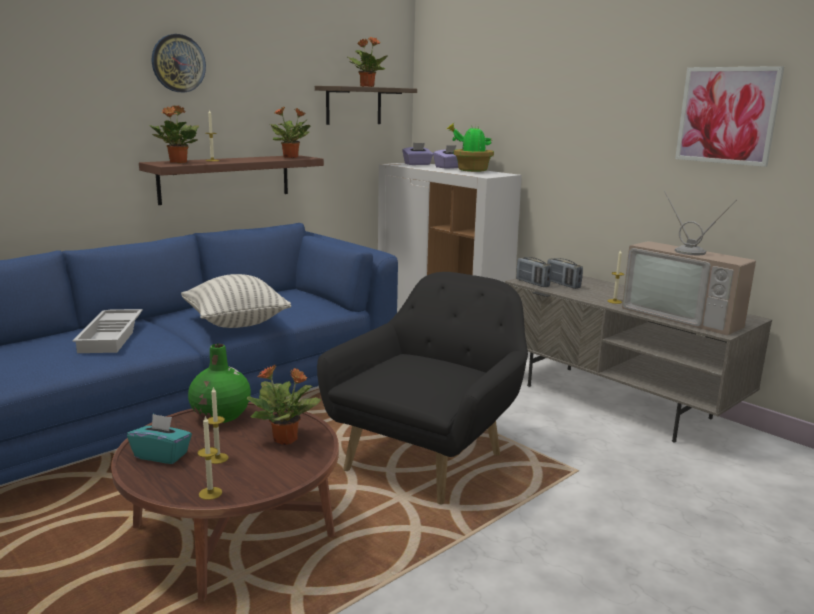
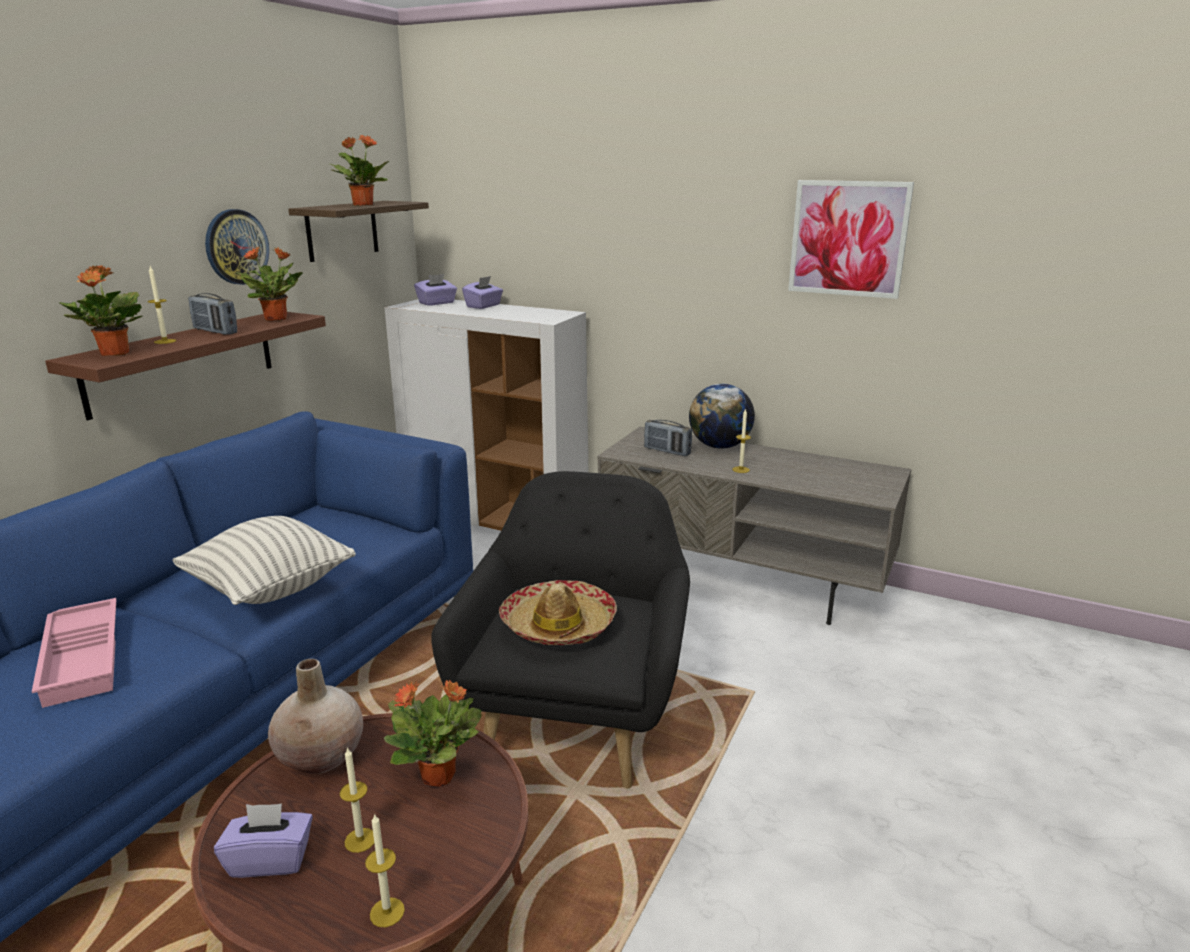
camera: 20 degrees left, 5 degrees up
(112, 336) = (85, 658): white tray -> pink tray
(162, 455) = (270, 859): turquoise tissue box -> purple tissue box
(178, 63) = (85, 196): wall clock -> wall clock (236, 247)
(221, 415) = (321, 756): green vase -> beige vase
(412, 373) = (558, 625): none -> hat
(471, 170) = (518, 310): potted plant -> none
(532, 283) = (632, 455): radio -> radio (215, 331)
(609, 287) = (719, 446): none -> globe
(685, 316) = (828, 480): television -> none

